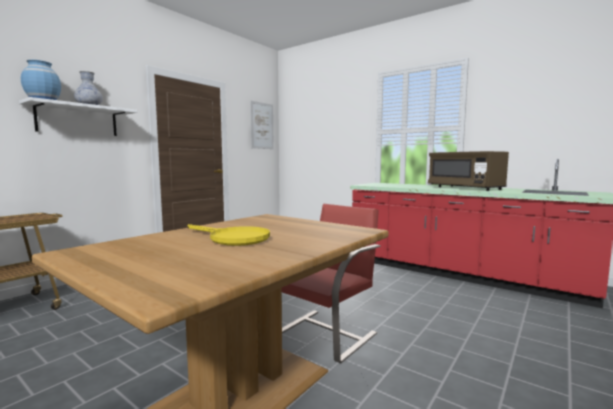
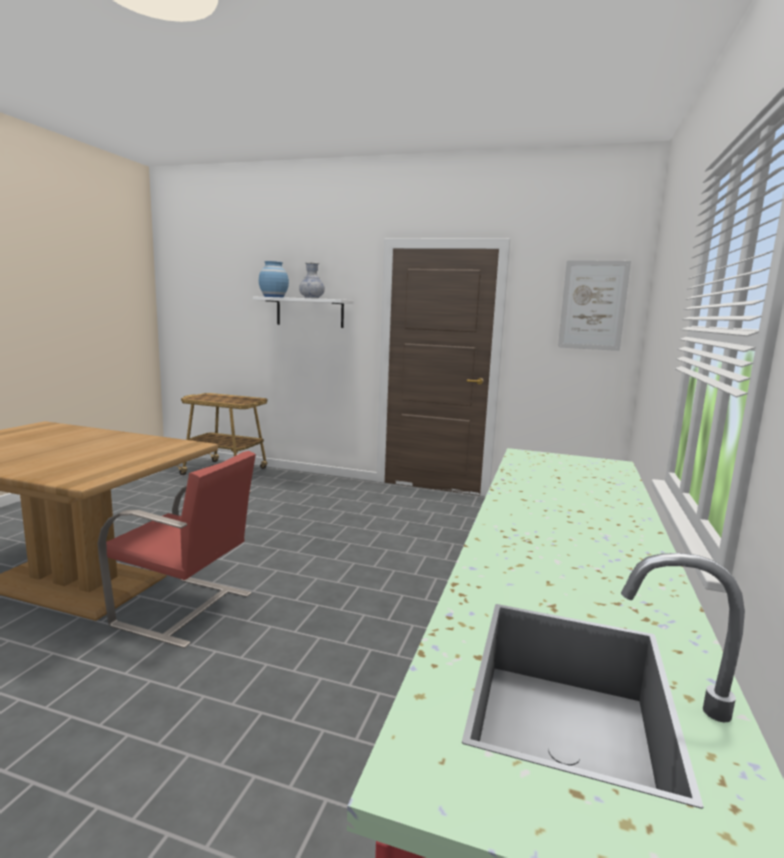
camera: 70 degrees right, 5 degrees up
(233, 238) = (63, 446): yellow frying pan -> none
(465, 188) = (560, 537): brown microwave -> none

